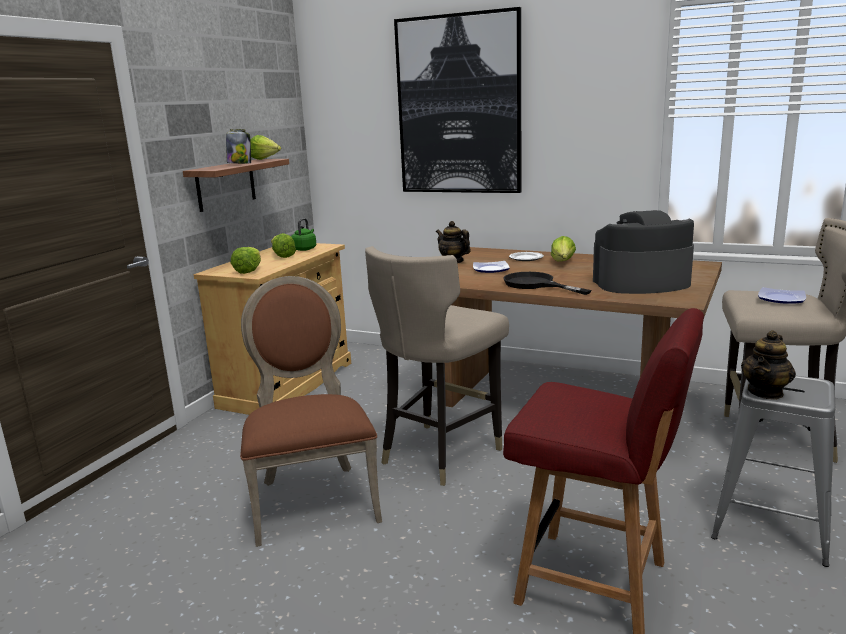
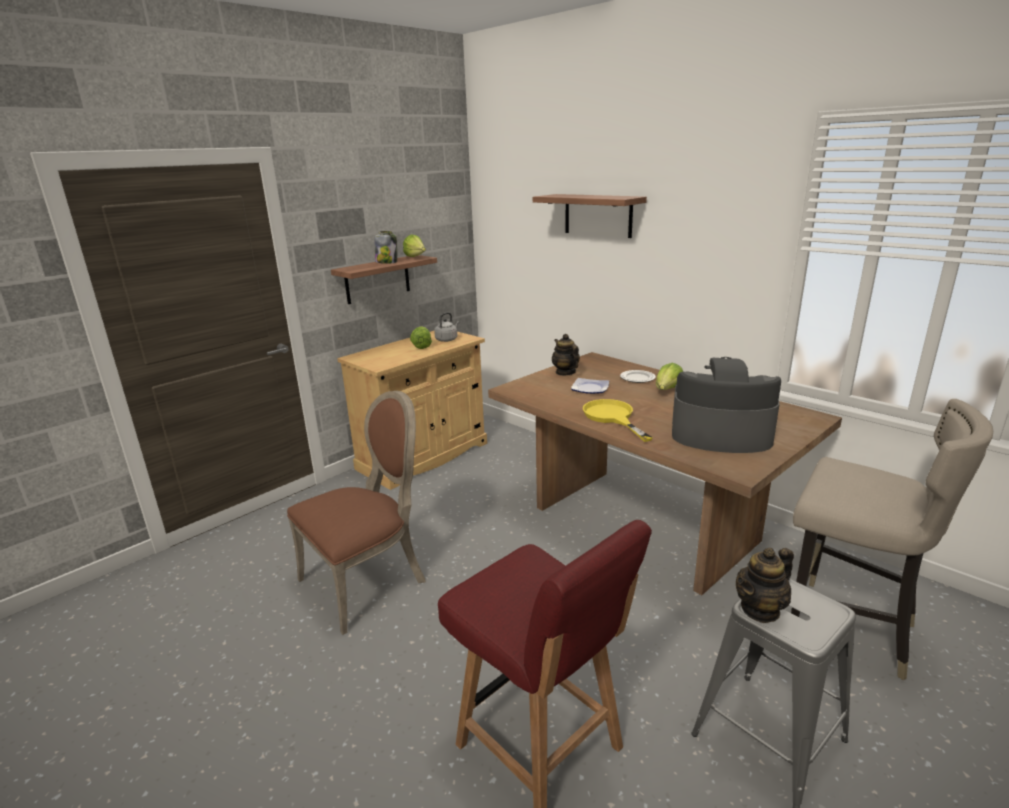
camera: 20 degrees right, 5 degrees up
(249, 271) = (379, 361): lettuce -> none
(305, 249) = (447, 339): green kettle -> grey kettle
(313, 499) = (368, 581): brown chair -> brown chair turned 45 degrees clockwise
(439, 453) = (498, 559): beige stool -> none
(459, 106) = (598, 215): picture -> shelf
(535, 284) = (612, 417): black frying pan -> yellow frying pan
(780, 299) = (869, 484): plate -> none

